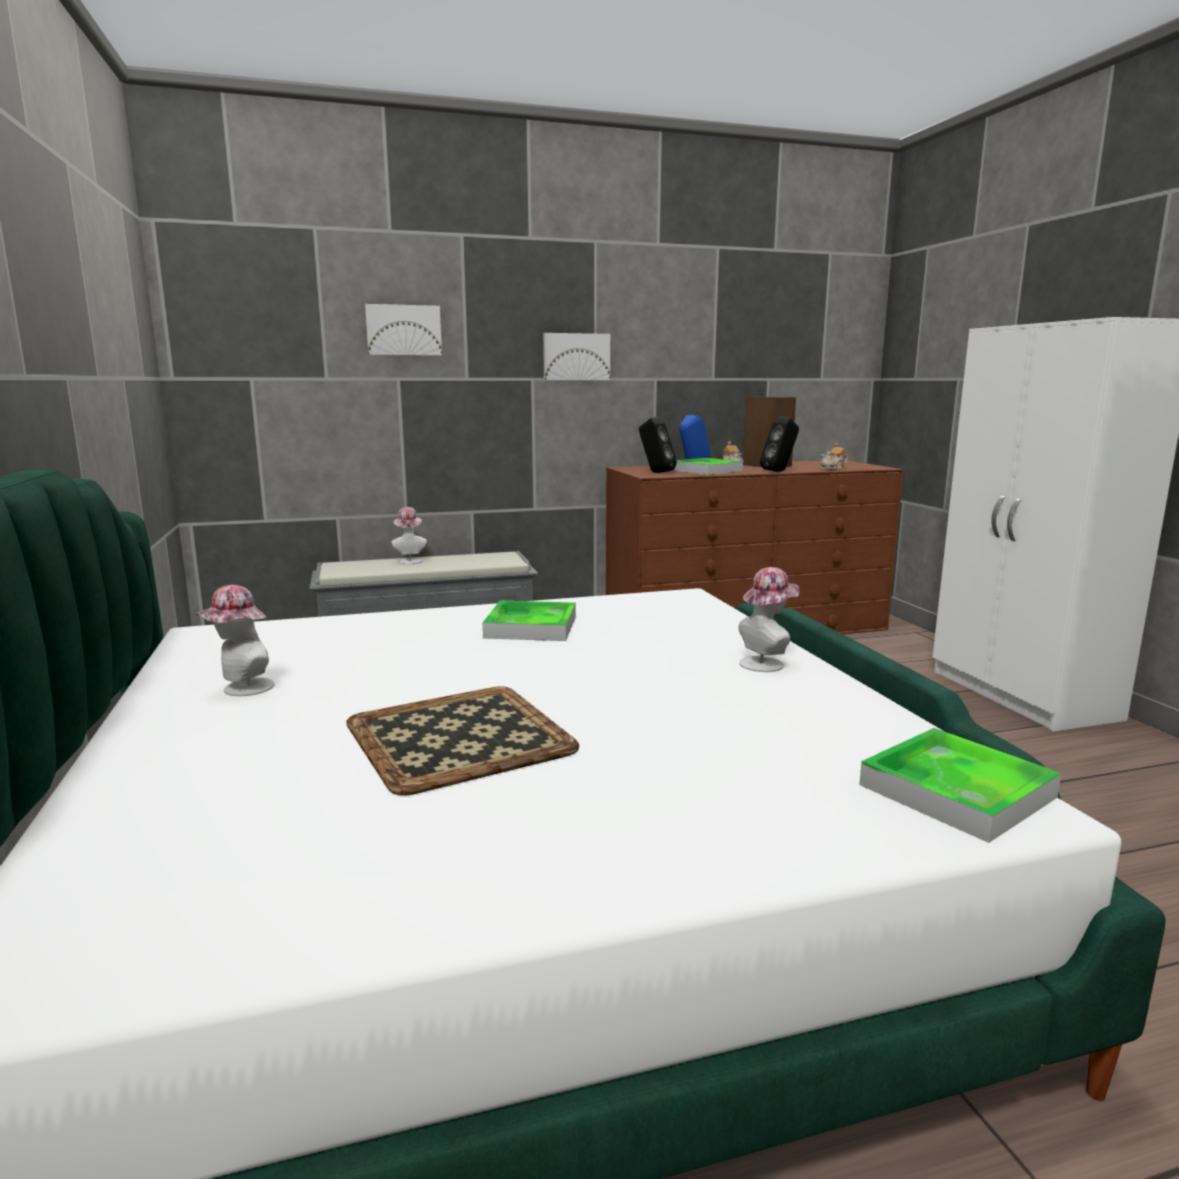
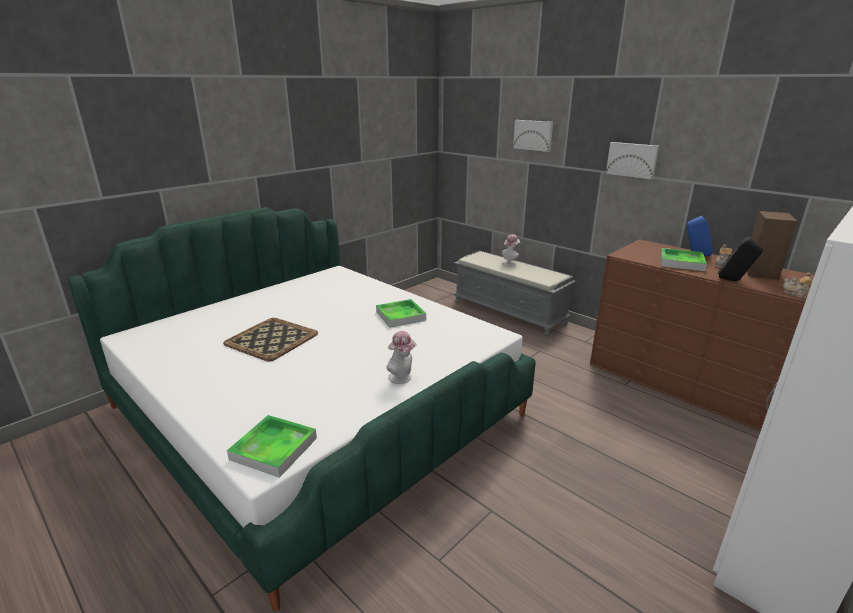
camera: 60 degrees right, 10 degrees up
(242, 689) = (290, 296): hat -> none
(655, 472) = (640, 253): black speaker -> none

